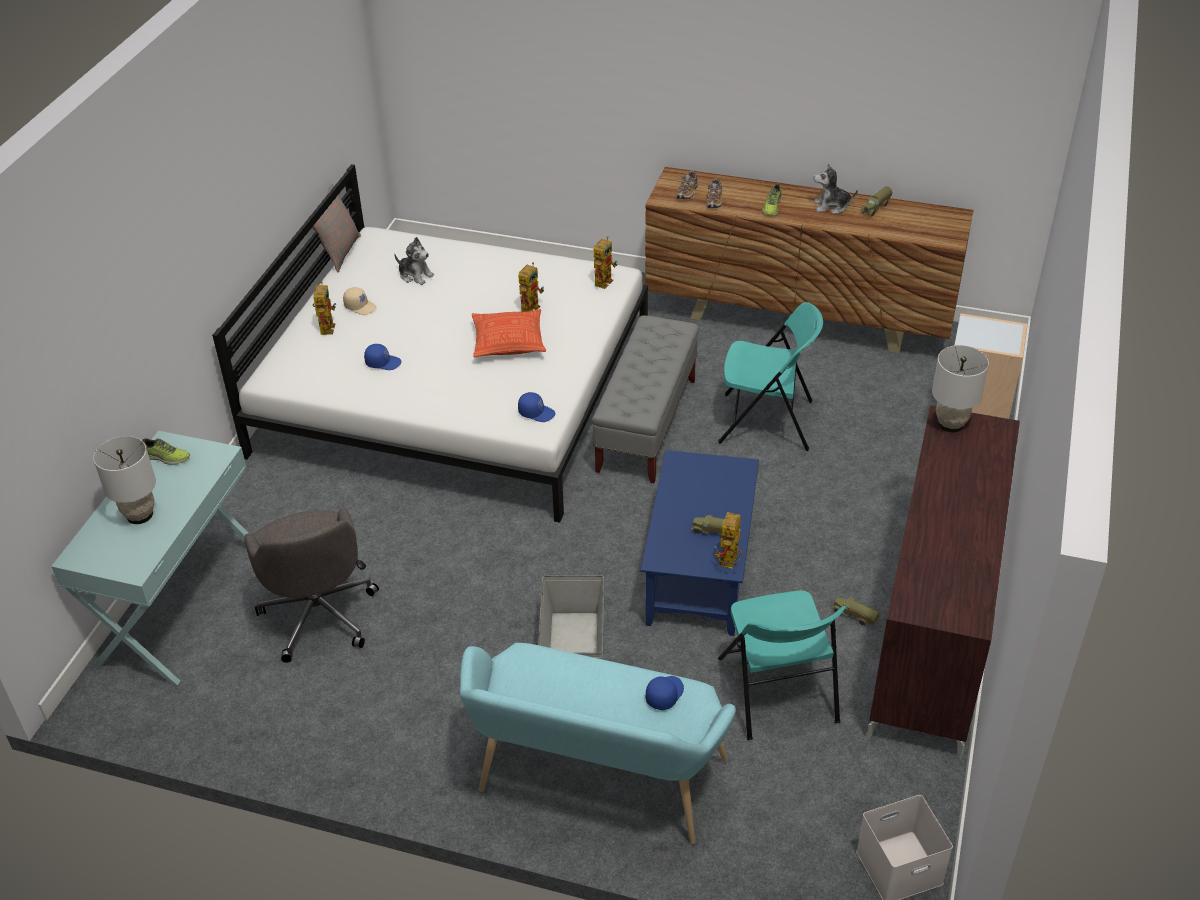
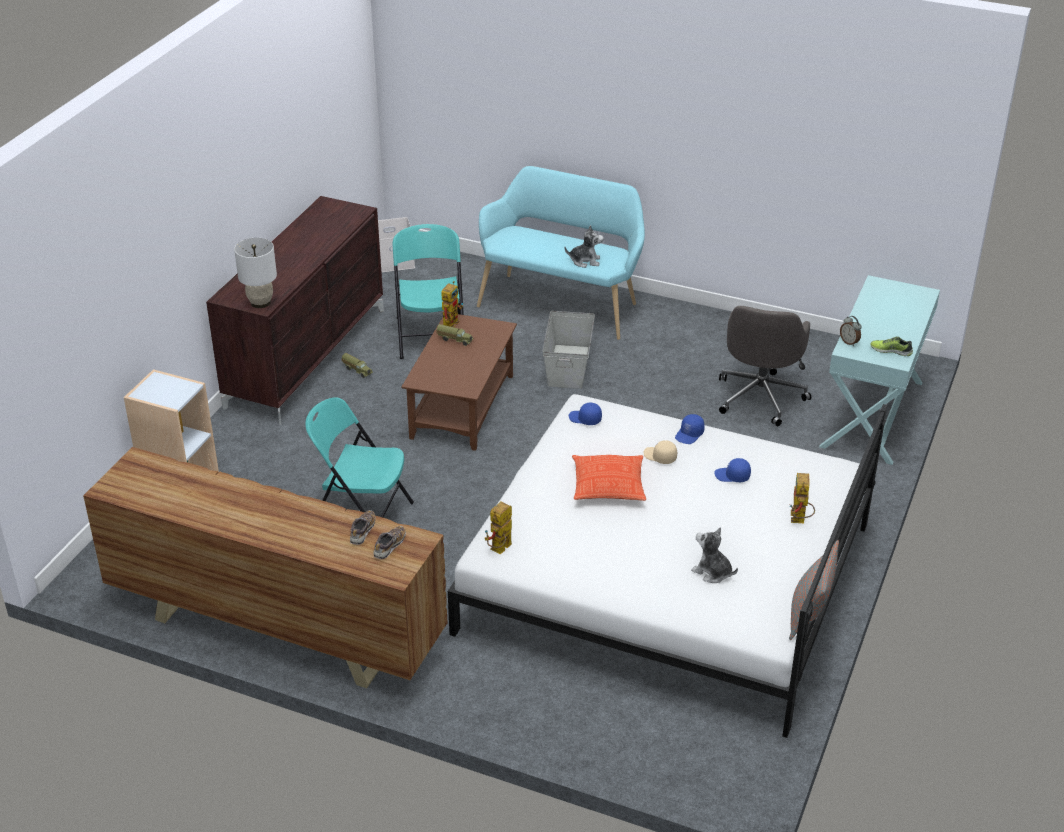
camera: 175 degrees left, 5 degrees down
(139, 515) = (891, 314): white table lamp -> none
(213, 465) = (849, 342): none -> alarm clock
(320, 617) = (760, 398): grey office chair -> grey office chair turned 150 degrees counterclockwise
(360, 306) = (768, 540): beige cap -> beige cap (659, 457)
(531, 306) = (583, 526): toy robot -> none
(647, 425) = (476, 525): grey bench -> none
(664, 694) = (517, 245): blue cap -> blue cap (689, 435)
(700, 571) = (462, 406): blue coffee table -> brown coffee table
(771, 207) = (301, 518): shoe -> none
(831, 206) = (234, 512): plush toy -> plush toy (585, 261)
(876, 208) = (186, 506): toy truck -> none

